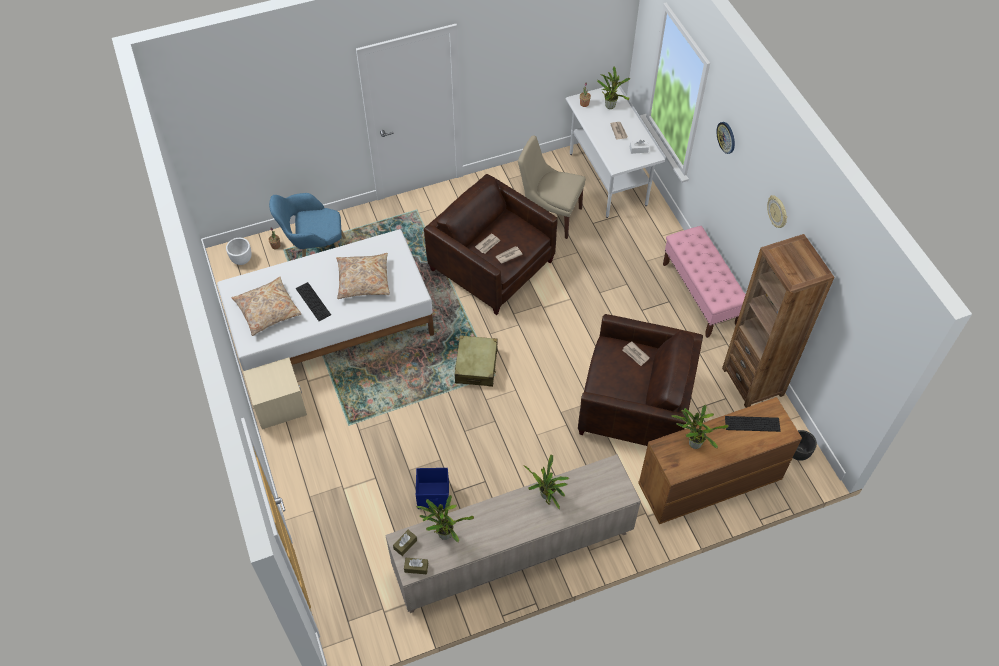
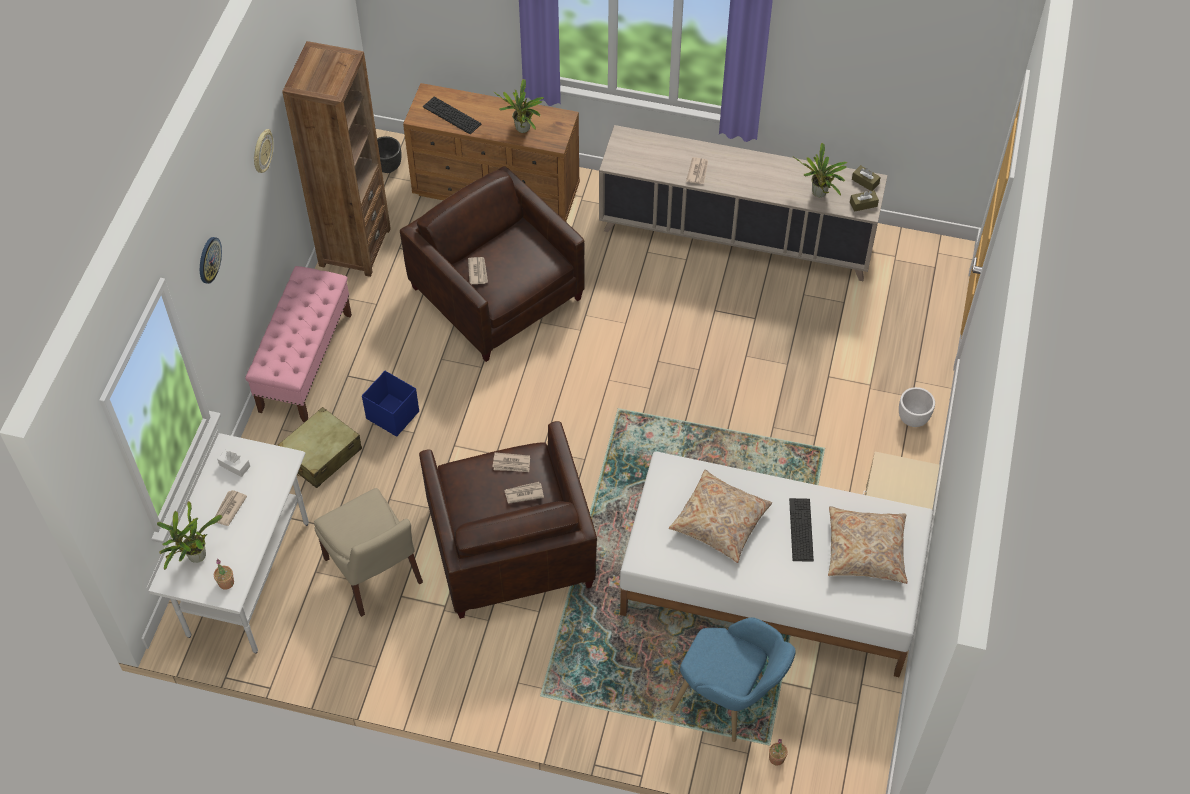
camera: 145 degrees left, 0 degrees up
(241, 260) = (838, 763): white planter -> white planter (913, 419)
(434, 496) = (778, 325): blue storage box -> blue storage box (392, 414)
(476, 366) = (630, 431): beige suitcase -> beige suitcase (321, 455)
(547, 496) = (698, 172): potted plant -> newspaper

